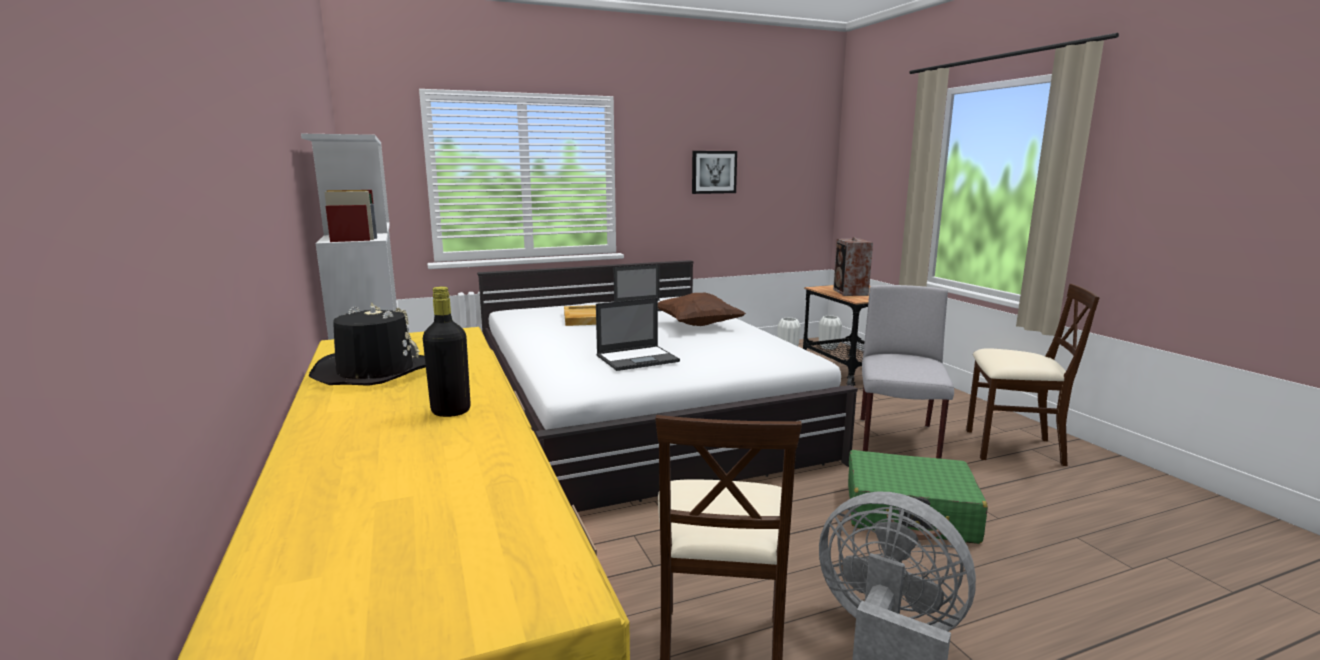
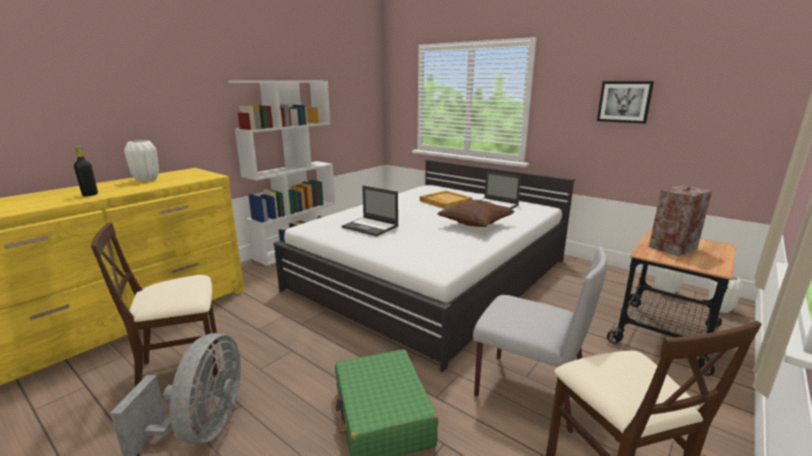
camera: 60 degrees right, 5 degrees up
(374, 371) = (146, 179): black hat -> white vase
(898, 440) = (527, 390): grey chair -> grey chair turned 45 degrees clockwise

